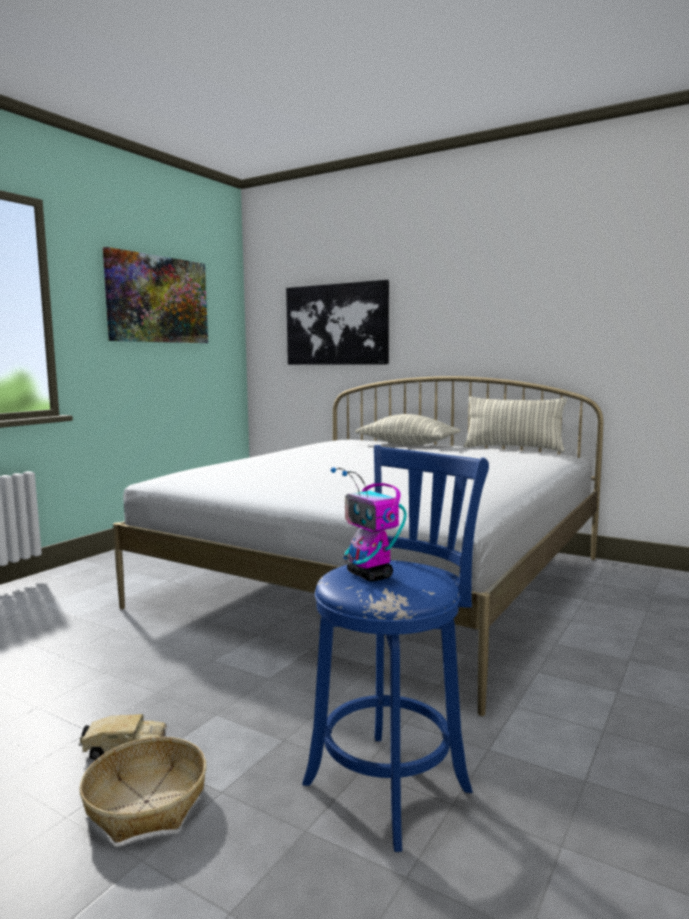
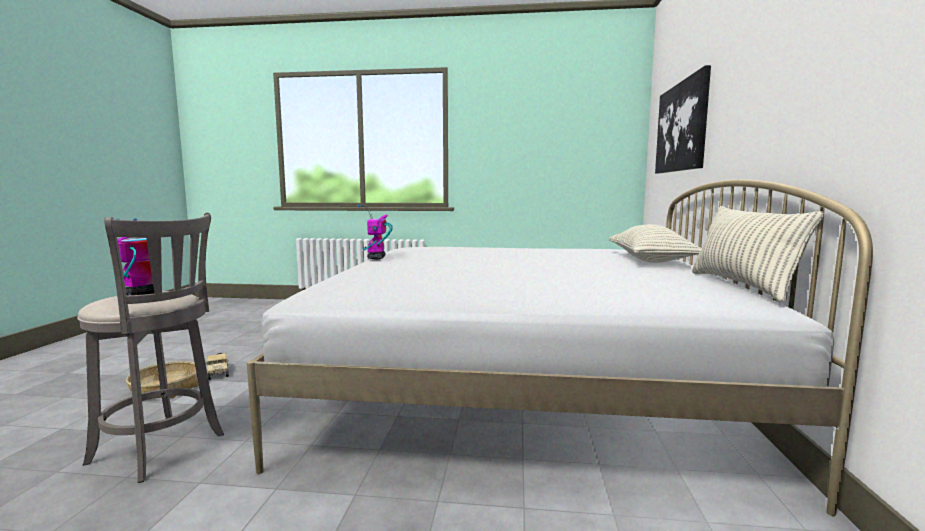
camera: 65 degrees right, 0 degrees up
(158, 299) = (540, 123): picture -> none
(274, 487) = (376, 258): none -> toy robot
(393, 783) = (162, 450): blue stool -> grey stool

